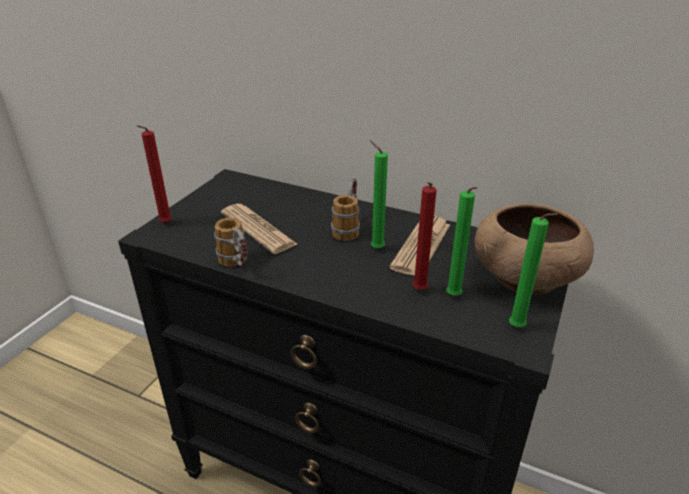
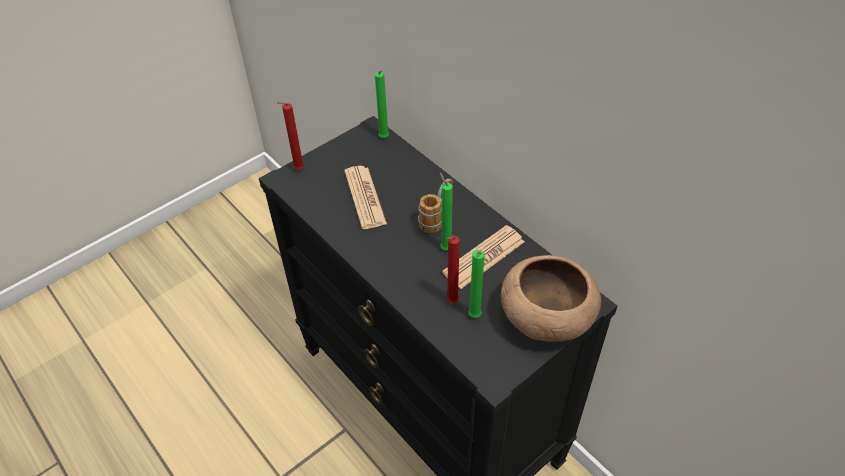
camera: 25 degrees right, 15 degrees up
(237, 265) = (331, 232): mug -> none
(518, 328) = (502, 362): green candle -> green candle (384, 139)

